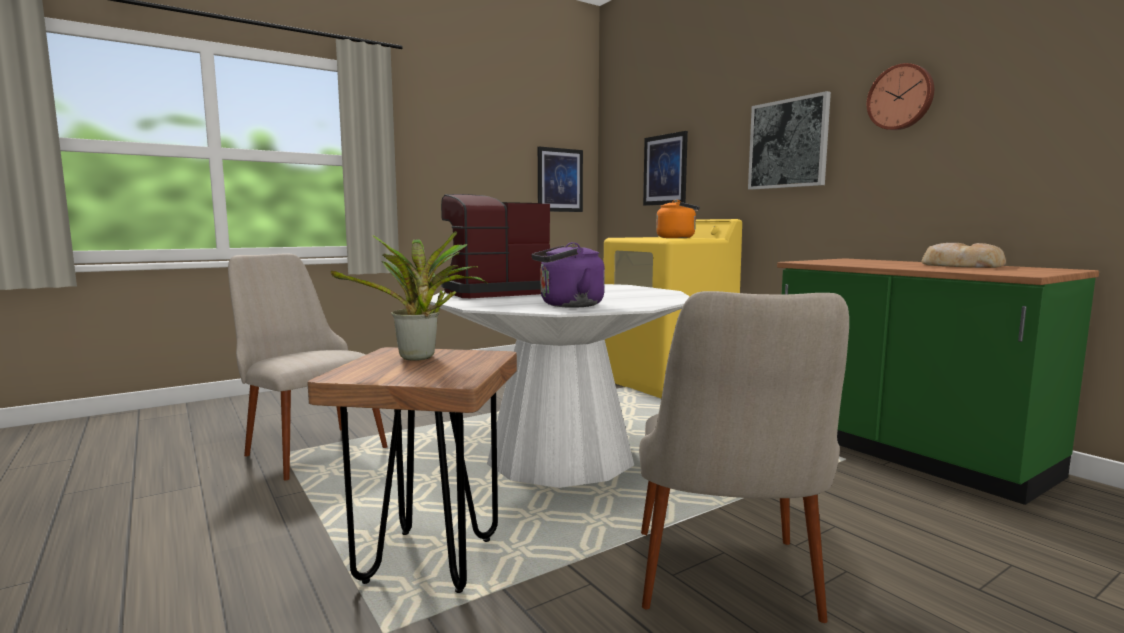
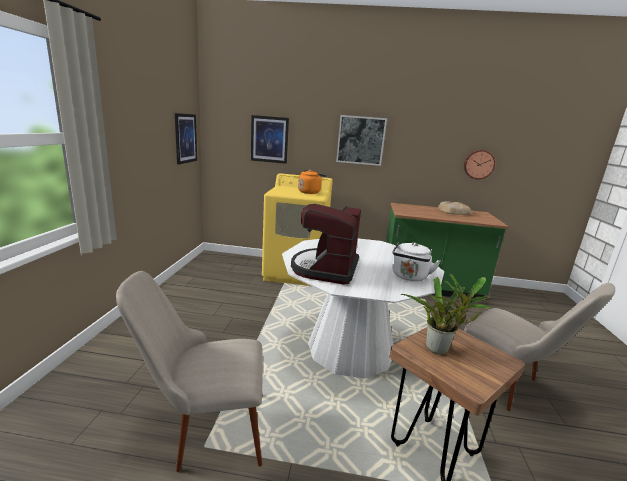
camera: 50 degrees left, 10 degrees up
(568, 305) = (409, 277): purple kettle -> white kettle
(901, 97) = (421, 130): wall clock -> wall clock (478, 164)

